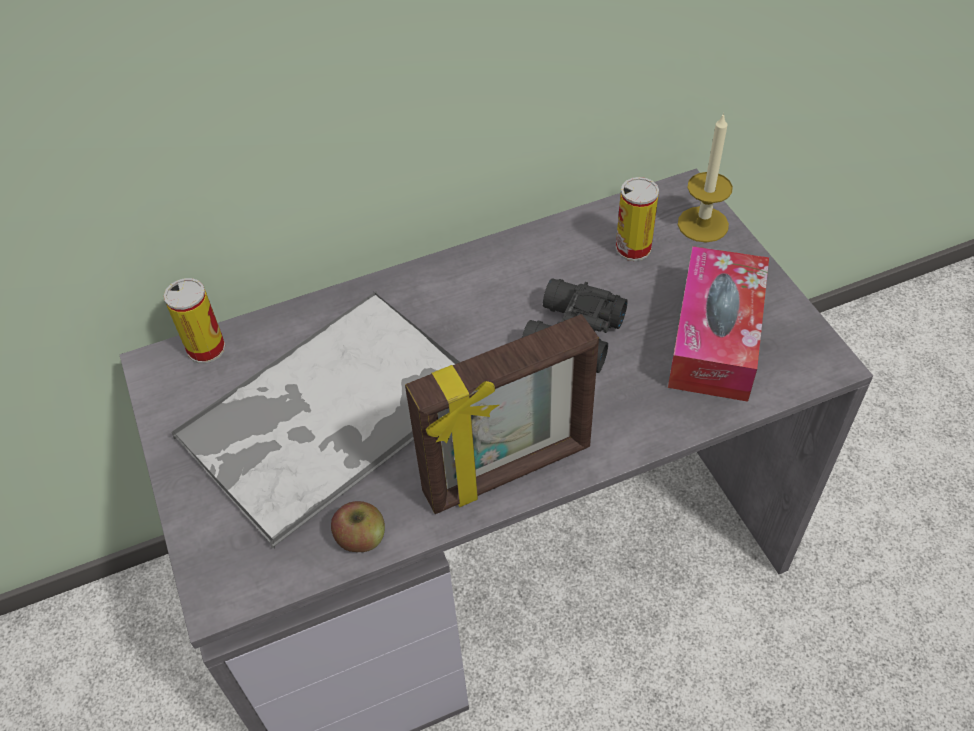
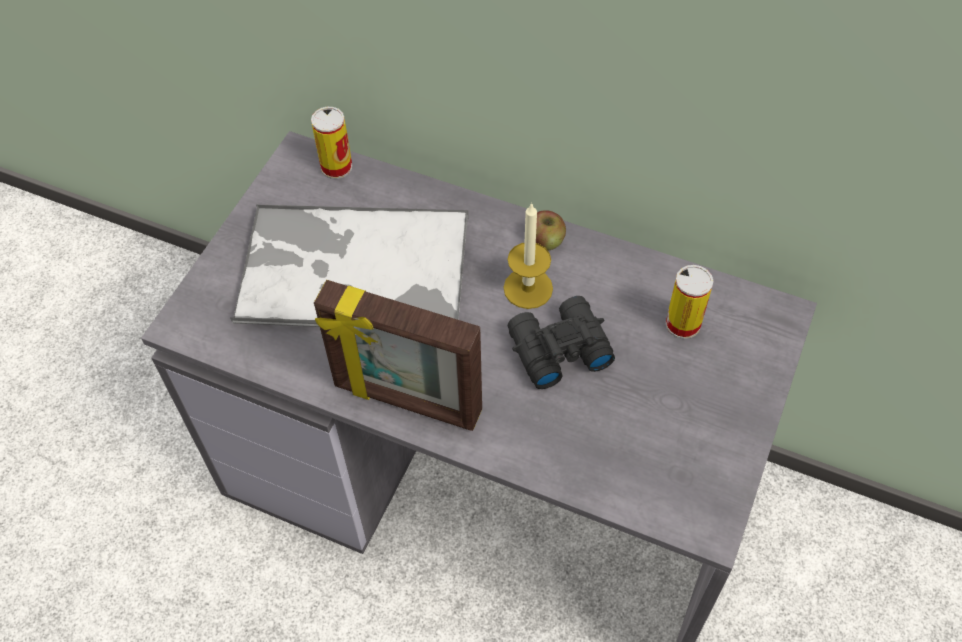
camera: 45 degrees right, 5 degrees up
(361, 538) = (282, 361): apple -> apple (546, 240)
(703, 224) = (760, 350): candle -> candle (528, 288)
(715, 337) = (653, 437): tissue box -> none

